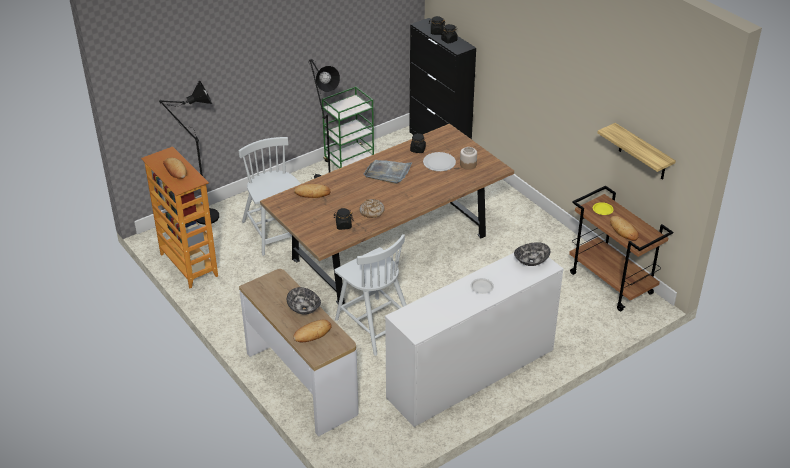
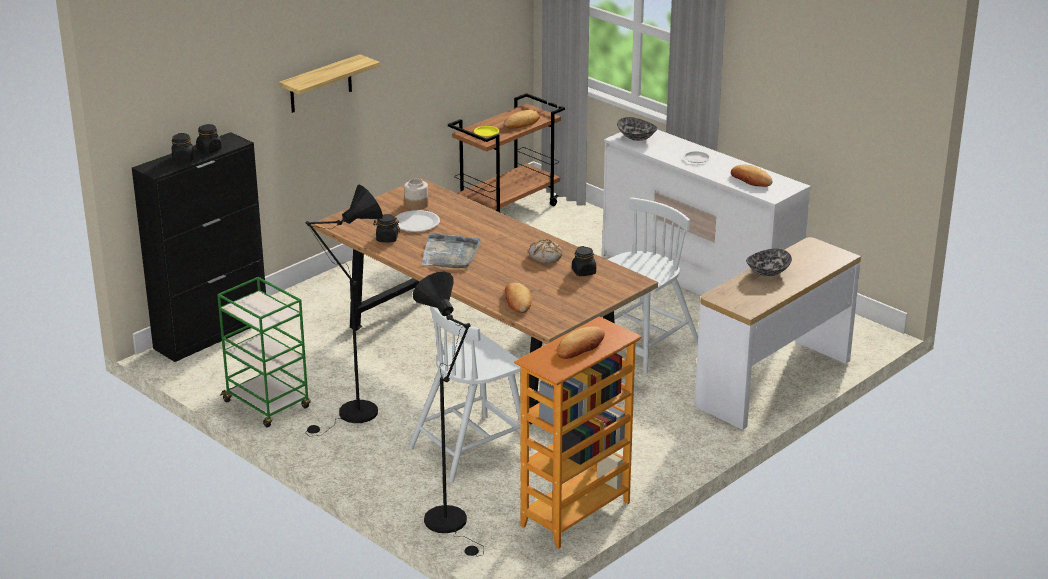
camera: 100 degrees left, 10 degrees down
(312, 333) = (807, 262): bread -> bread (751, 180)
(642, 152) = (476, 42): shelf -> shelf (320, 84)

